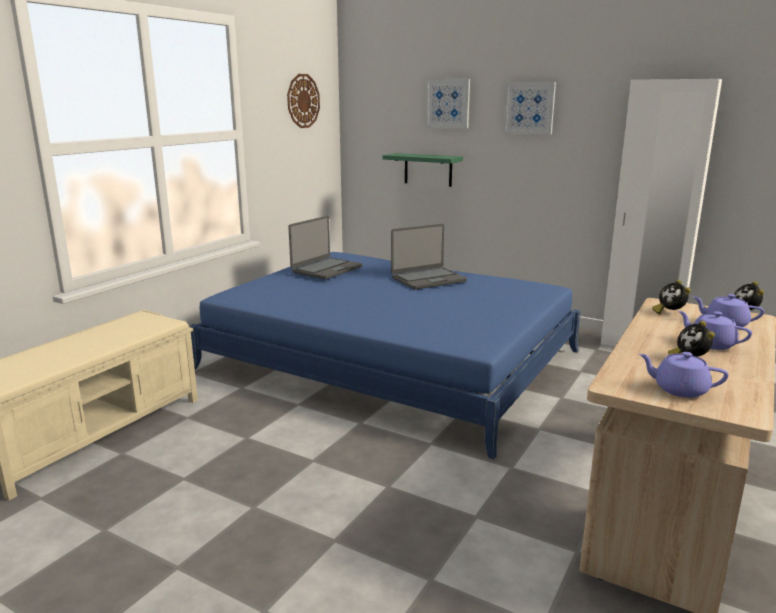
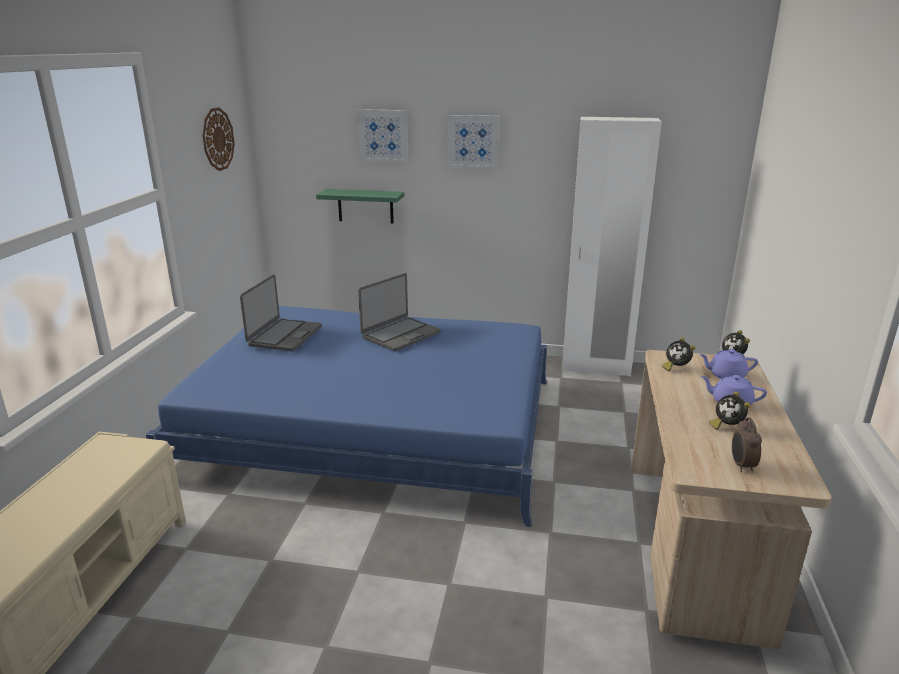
camera: 20 degrees left, 5 degrees up
(679, 389) = (741, 466): purple teapot -> alarm clock

